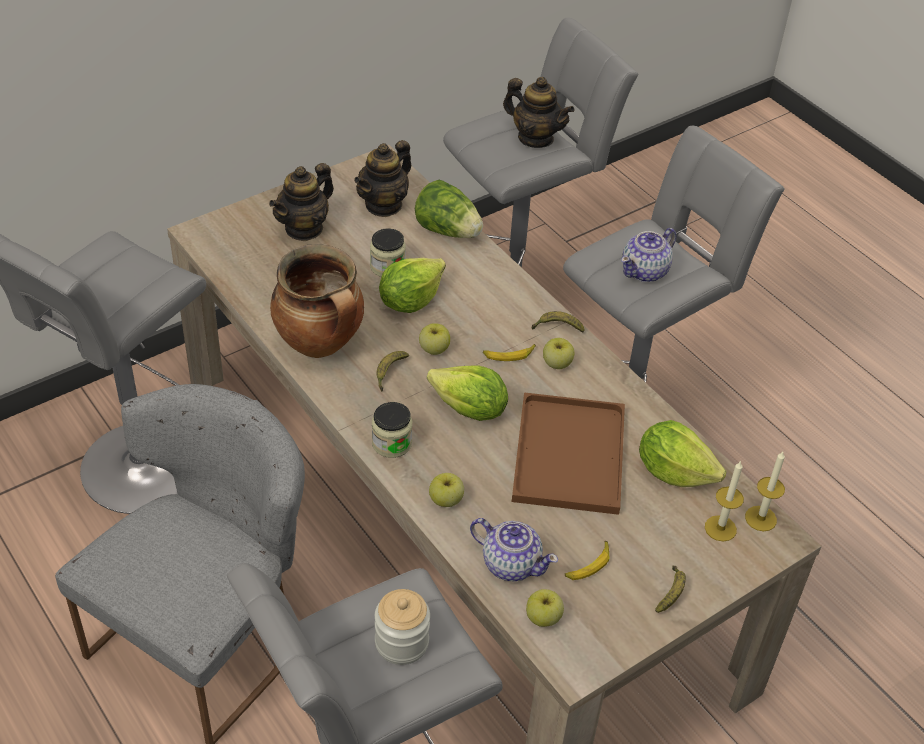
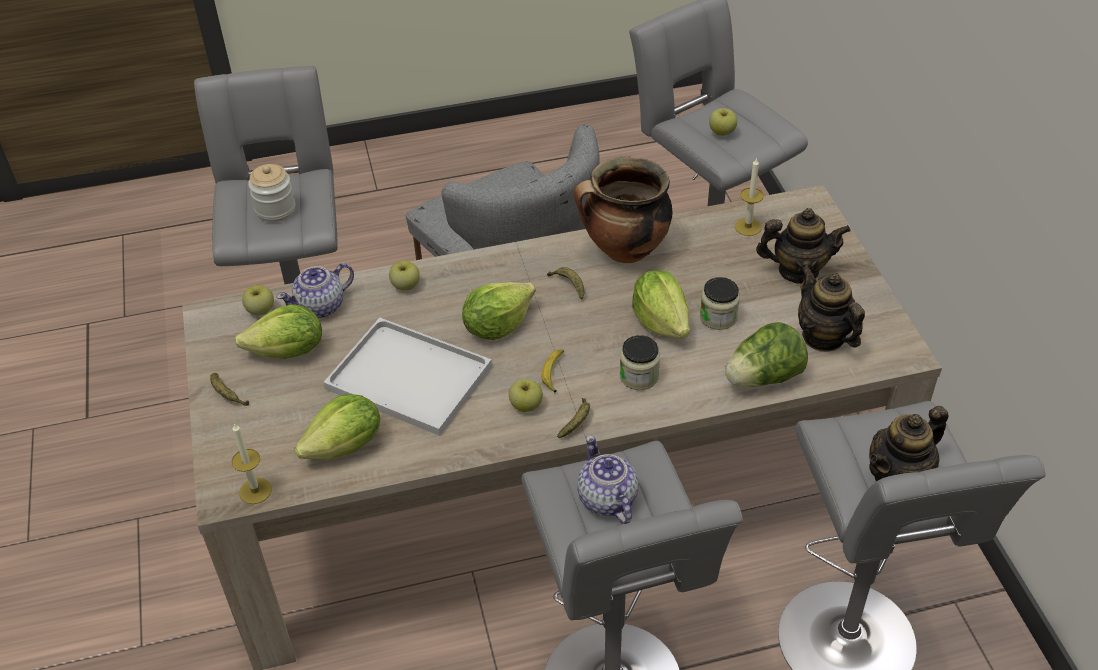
camera: 115 degrees right, 0 degrees up
(304, 228) = (798, 271): teapot -> teapot turned 120 degrees clockwise
(391, 443) = (484, 269): jar -> jar (639, 376)
(434, 349) = (586, 322): apple -> apple (722, 132)
(570, 457) = (405, 377): brown tray -> white tray
(588, 565) = (288, 352): banana -> lettuce
(720, 528) = (265, 455): candle -> candle (748, 227)

